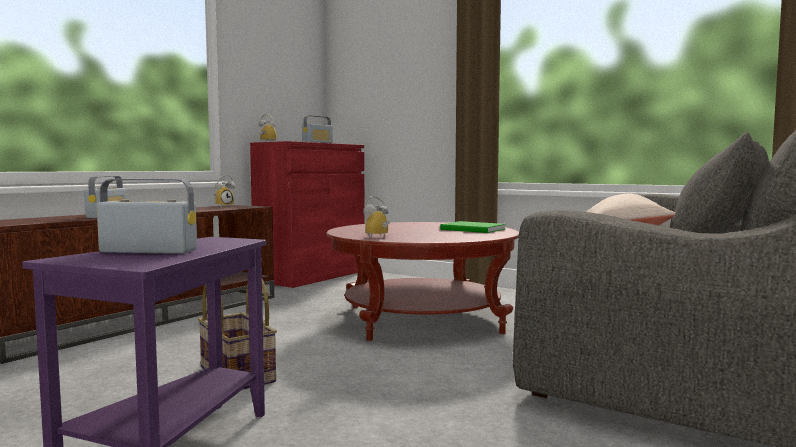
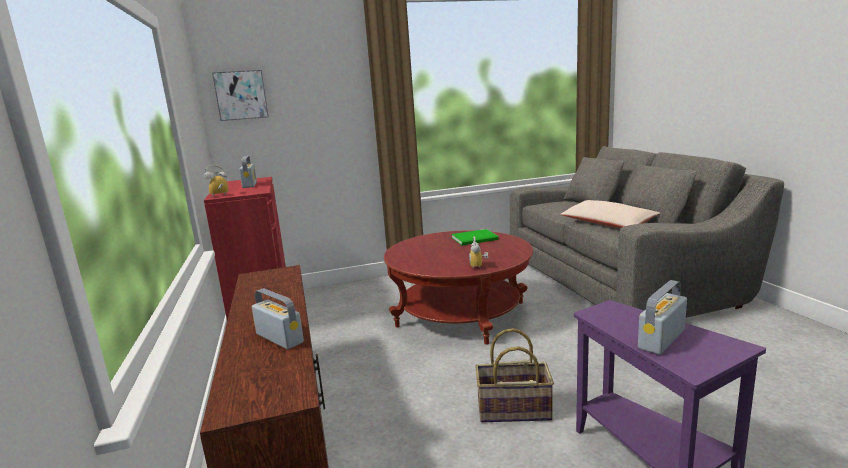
camera: 50 degrees left, 10 degrees up
(223, 206) = (260, 280): alarm clock -> none
(354, 65) = (241, 95): none -> picture

